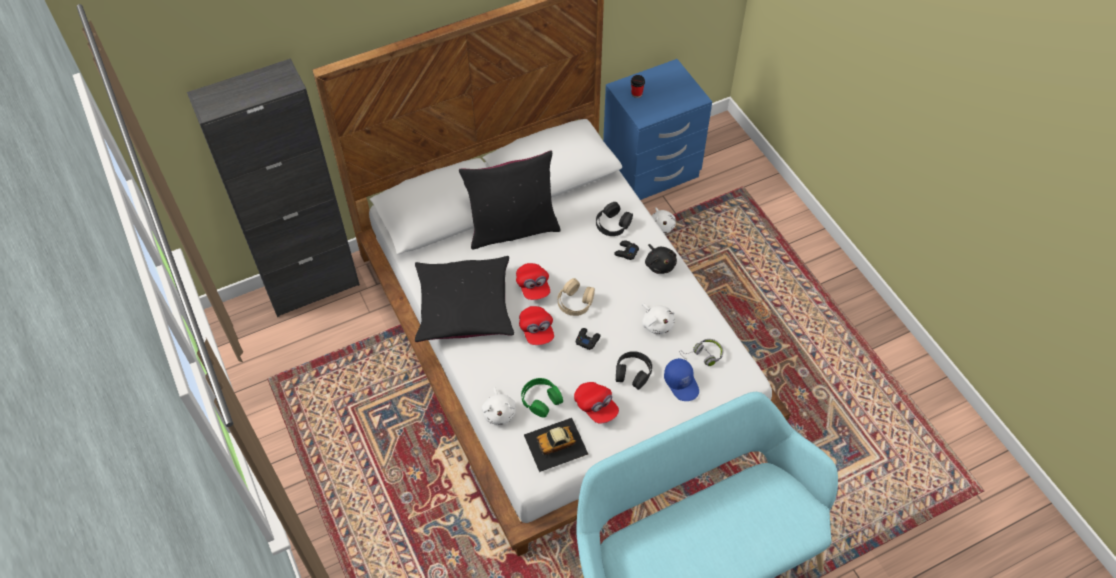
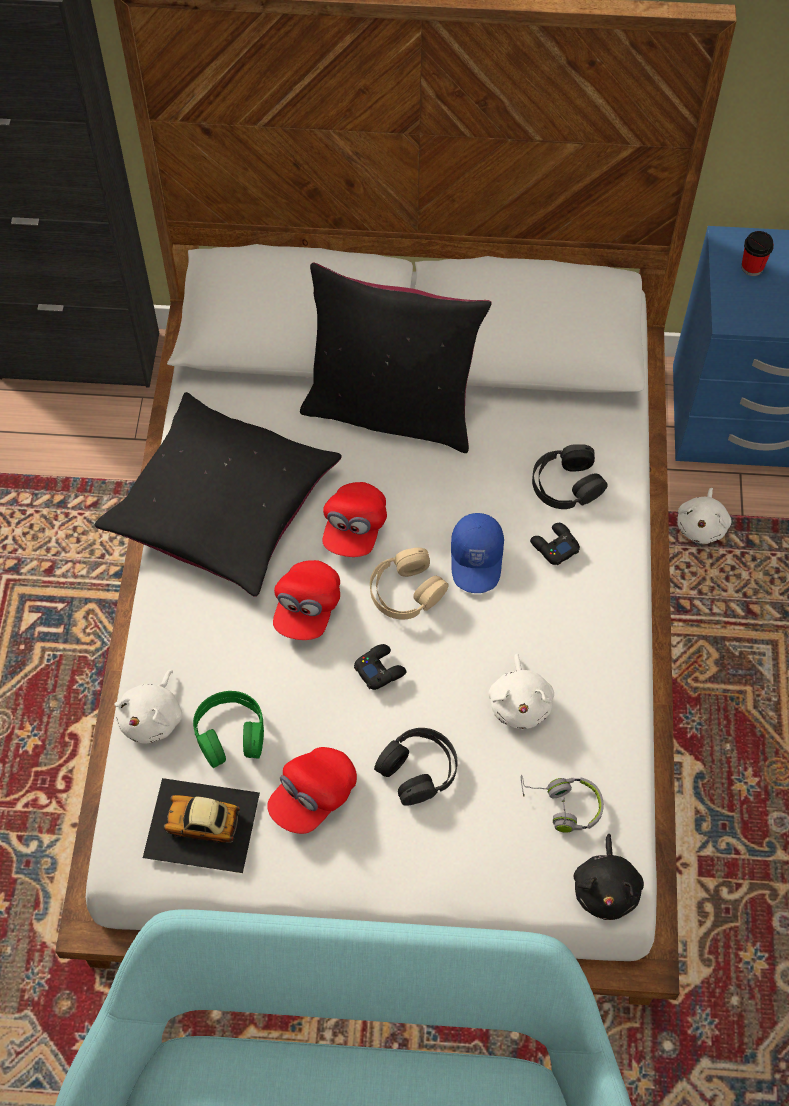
camera: 30 degrees right, 5 degrees up
(596, 407) = (313, 797): red cap -> red cap turned 45 degrees clockwise
(659, 264) = (599, 598): black plush toy -> black plush toy (606, 888)
(682, 383) = (490, 835): blue cap -> blue cap (477, 560)

